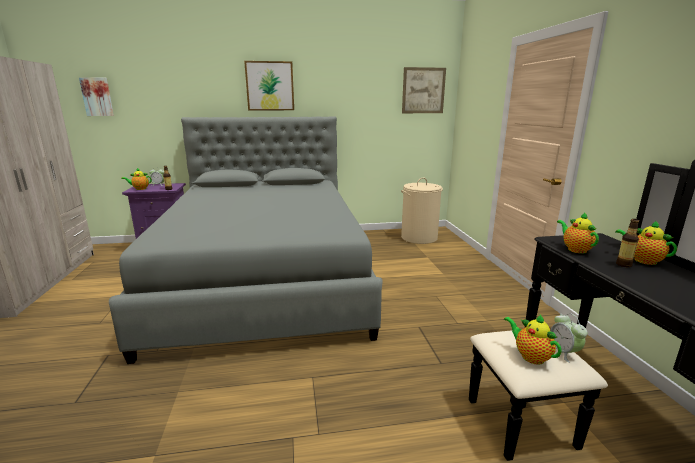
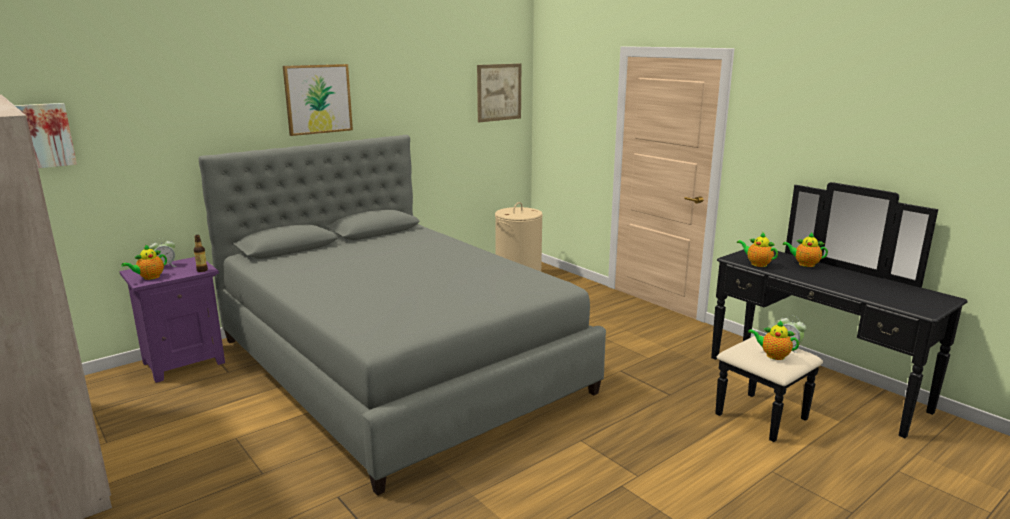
camera: 30 degrees left, 0 degrees up
(623, 265) = (798, 270): bottle -> none

